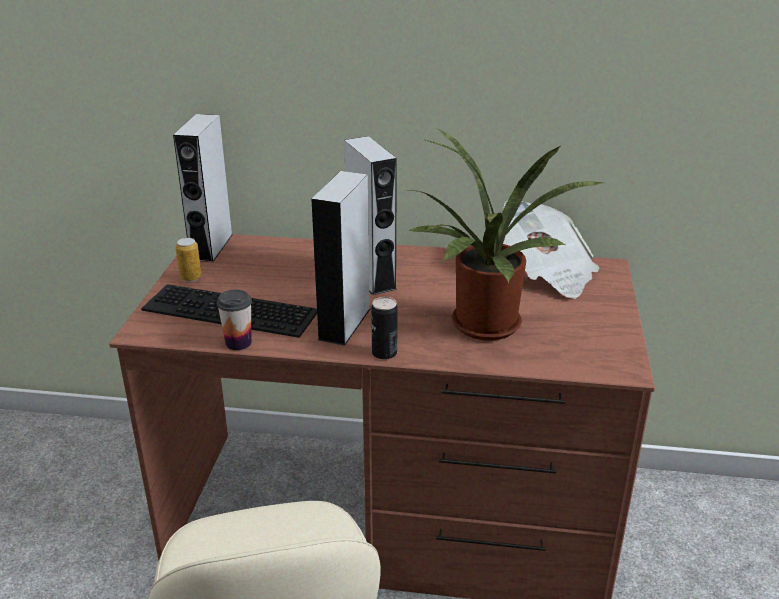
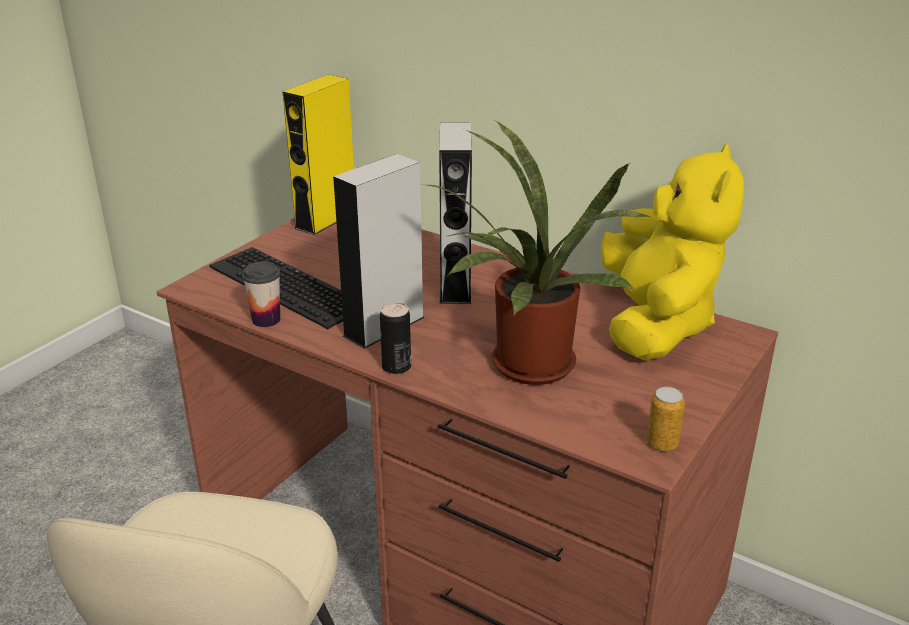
camera: 25 degrees right, 0 degrees up
(190, 277) = (280, 245): can -> can (662, 443)
(211, 247) = (326, 219): grey speaker -> yellow speaker
(545, 273) = (656, 324): newspaper -> yellow plush toy

